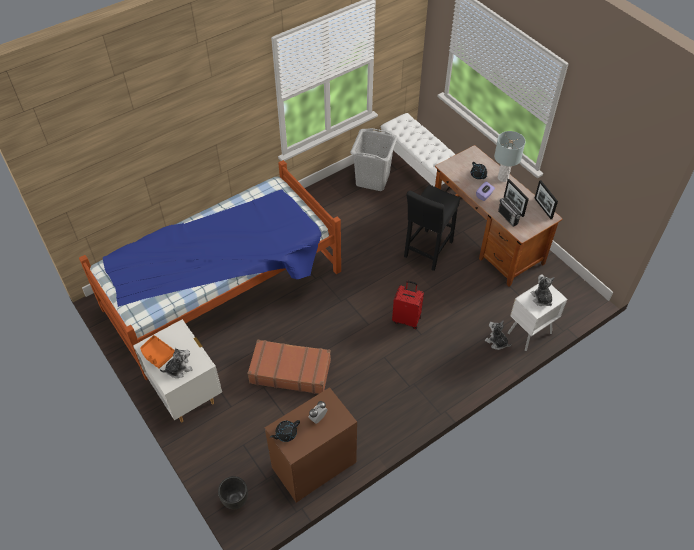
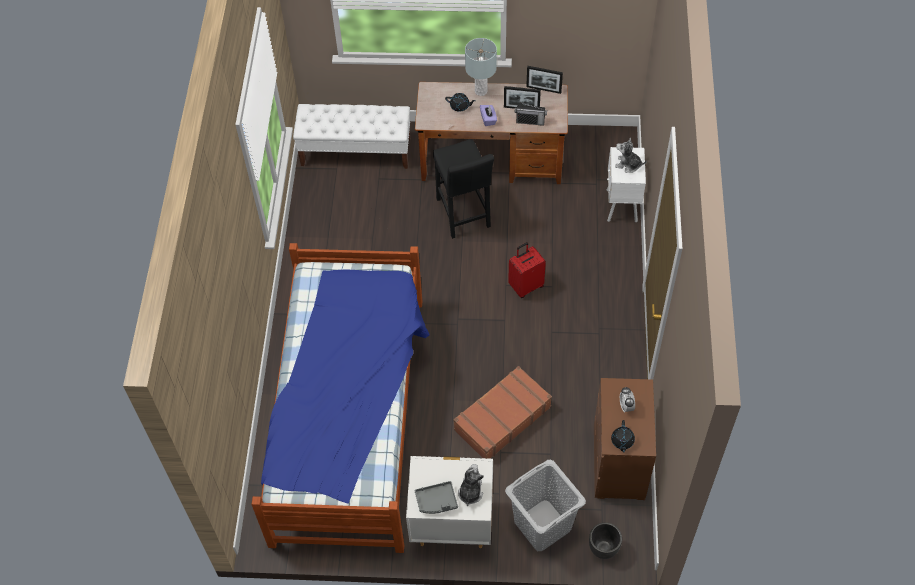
camera: 50 degrees left, 5 degrees up
(157, 354) = (436, 501): orange tray -> grey tray
(372, 179) = (329, 197): grey laundry basket -> grey laundry basket (542, 525)
(496, 342) = (609, 236): plush toy -> none

